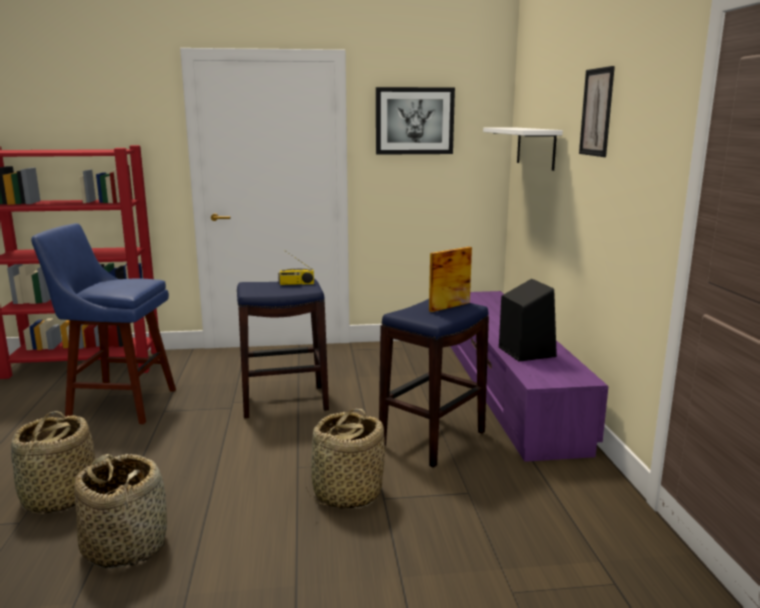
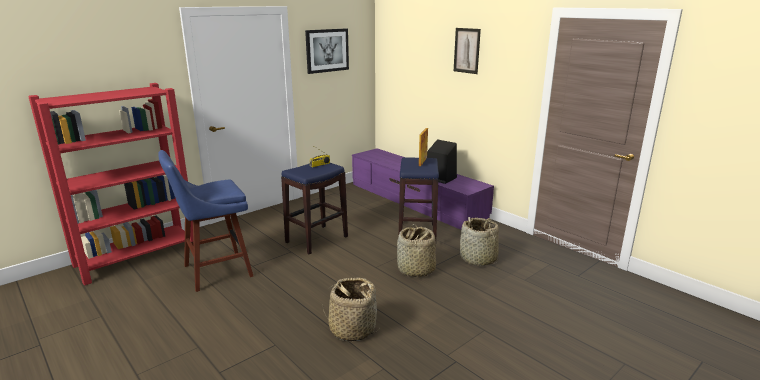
camera: 35 degrees left, 5 degrees up
(59, 498) = (275, 326): basket -> basket (478, 259)
(535, 147) = (406, 64): white shelf -> none

